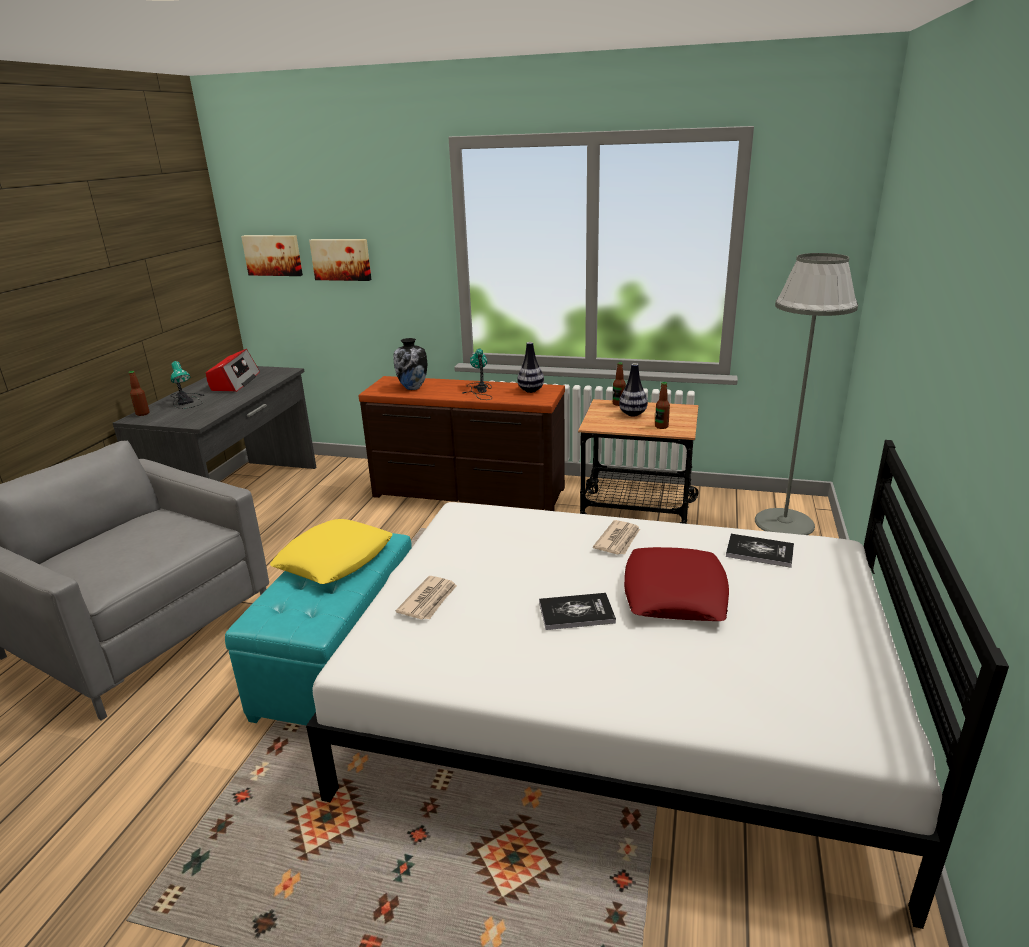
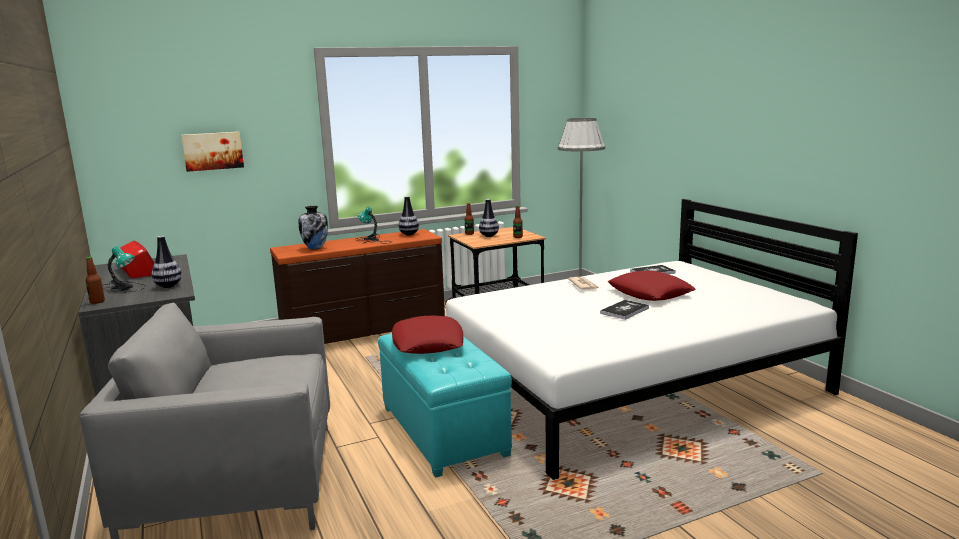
camera: 40 degrees left, 10 degrees down
(210, 409) = (168, 286): none -> vase
(273, 255) = (135, 152): picture -> none
(334, 559) = (428, 343): yellow pillow -> red pillow
(429, 600) = (543, 330): newspaper -> none

